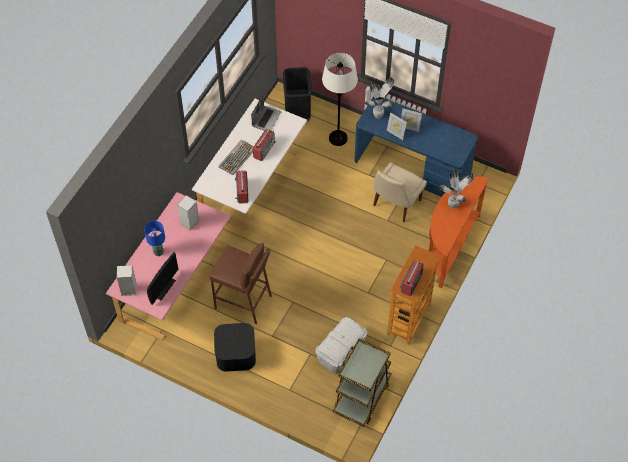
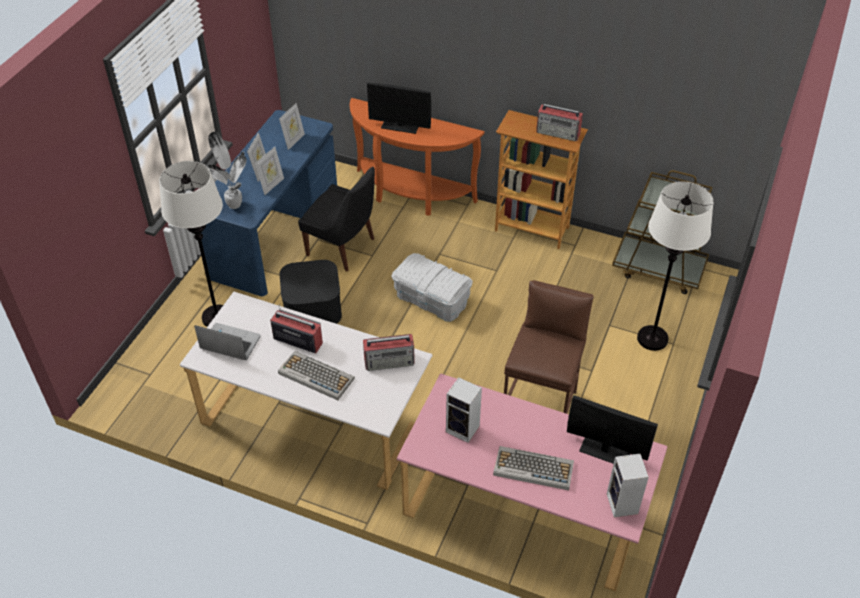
camera: 95 degrees left, 10 degrees down
(158, 251) = (532, 469): blue table lamp -> keyboard
(235, 353) = (632, 413): black storage box -> black storage box (312, 307)
(295, 378) = (652, 339): none -> white floor lamp
(298, 113) = (160, 372): black trash can -> none
(341, 351) = (597, 293): white storage box -> white storage box (432, 299)
(395, 204) = (343, 248): beige chair -> black chair
(441, 145) = (293, 141): none -> picture frame
(454, 205) = (400, 126): potted plant -> monitor

